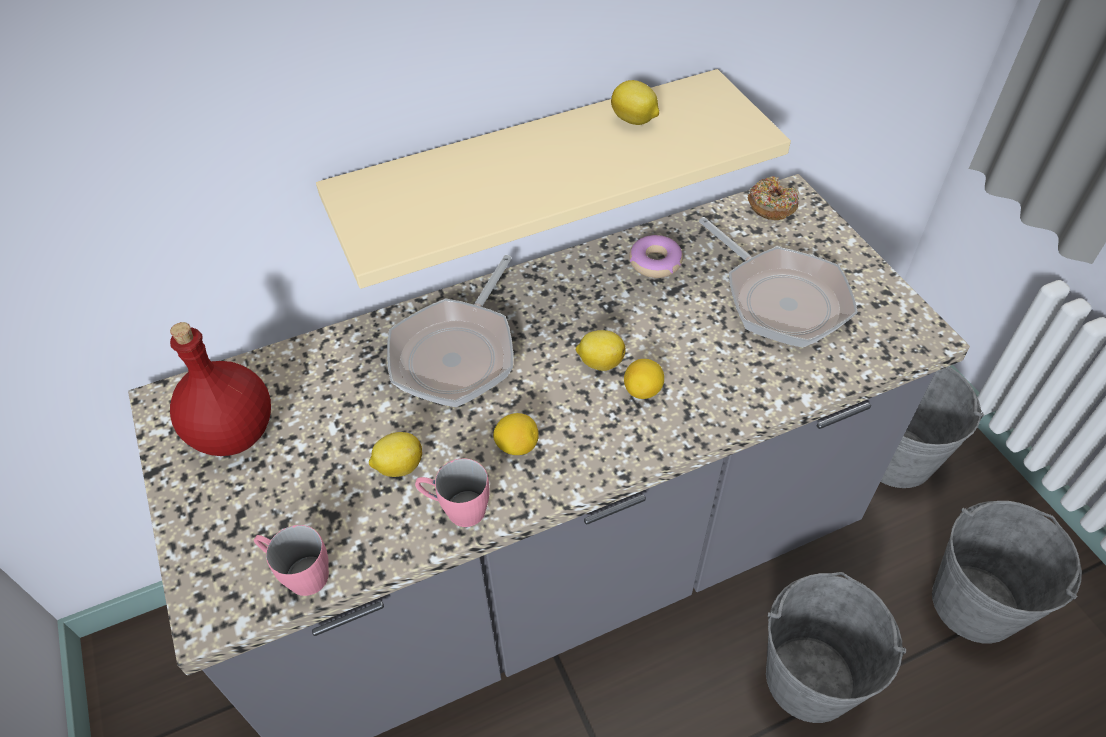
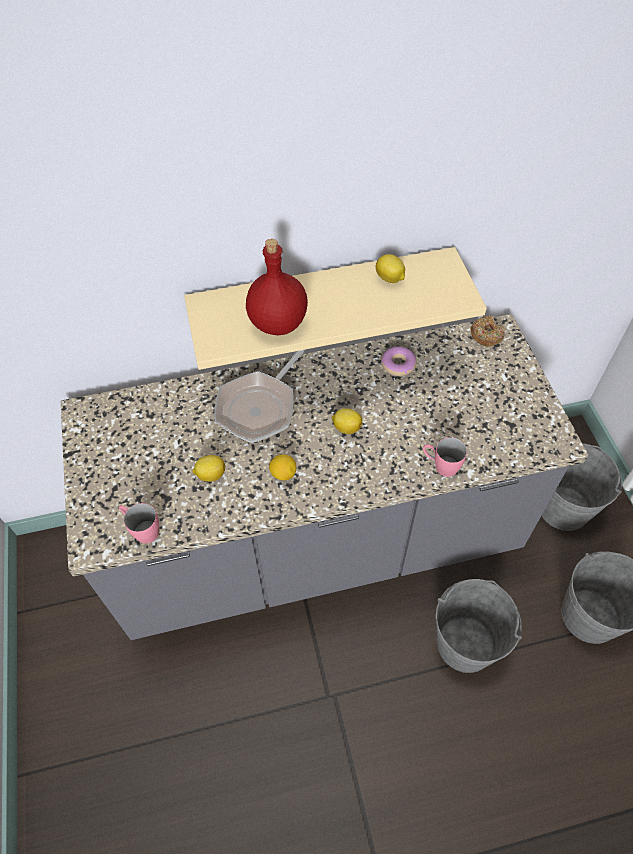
camera: 10 degrees right, 5 degrees up
(233, 432) = (117, 437): red bottle -> red bottle (277, 322)
(456, 509) = (239, 507): pink mug -> pink mug (440, 465)
(643, 390) = (368, 451): lemon -> none
(780, 298) = (473, 402): frying pan -> none

